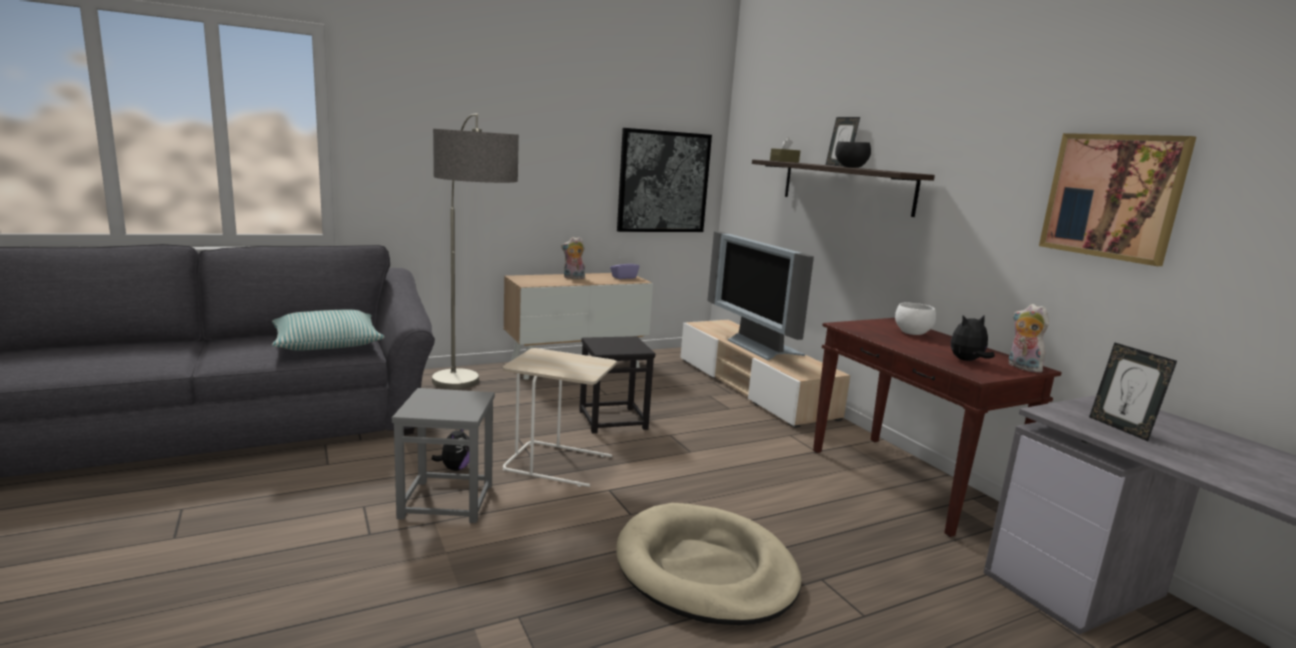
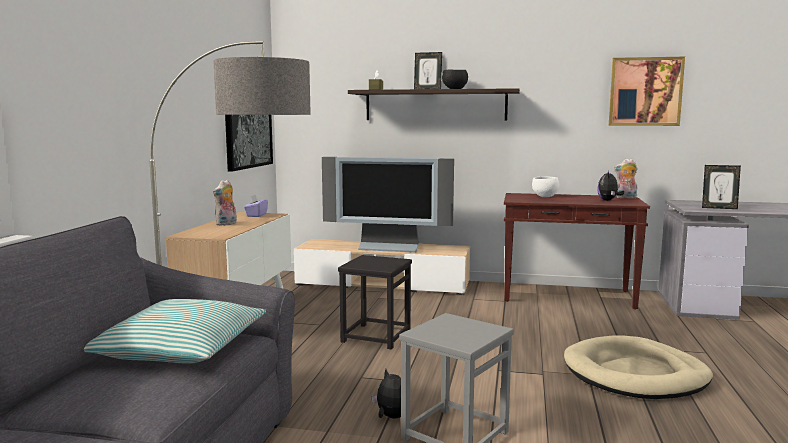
camera: 50 degrees left, 5 degrees down
(559, 463) = (433, 374): beige side table -> none

